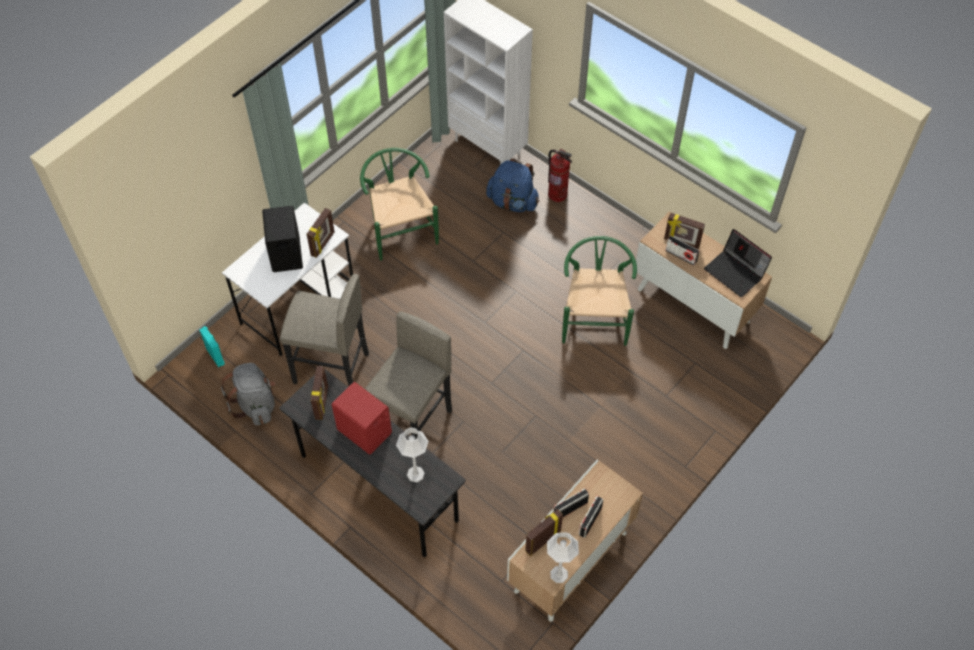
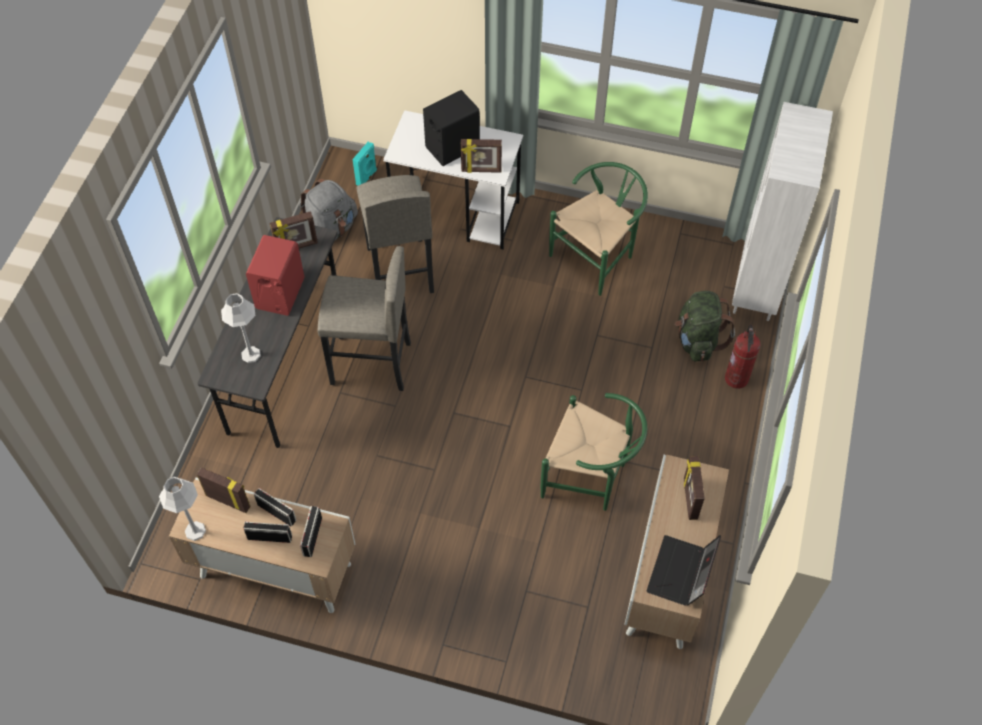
camera: 65 degrees right, 0 degrees up
(513, 202) = (698, 340): blue backpack -> green backpack
(594, 317) = (591, 478): green chair -> green chair turned 45 degrees clockwise
(681, 256) = (670, 505): radio -> radio (312, 536)

